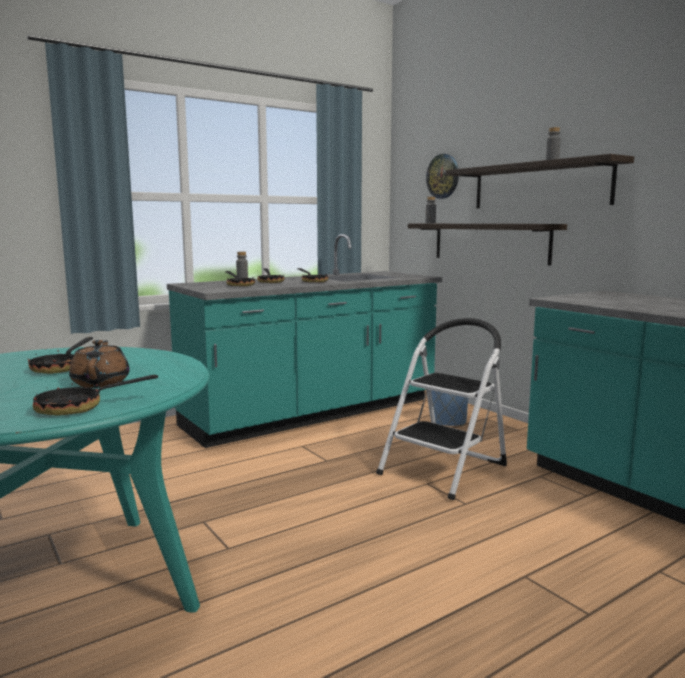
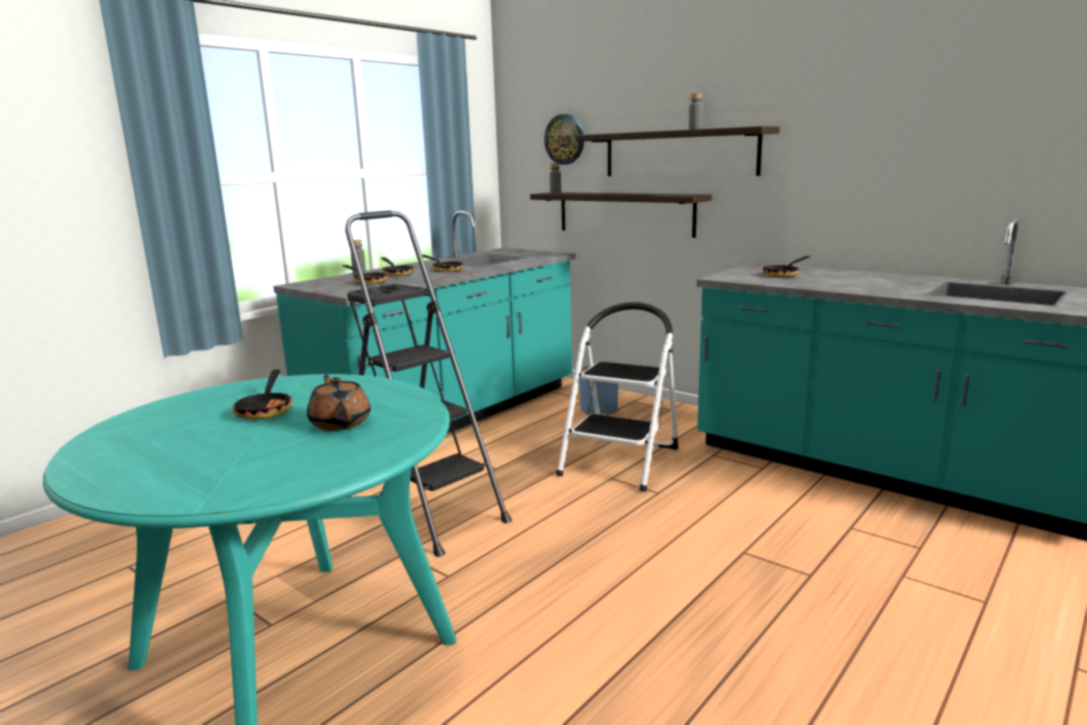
camera: 15 degrees left, 5 degrees up
(80, 407) = (358, 455): frying pan -> frying pan (784, 275)
(243, 485) = (422, 508): none -> step ladder

